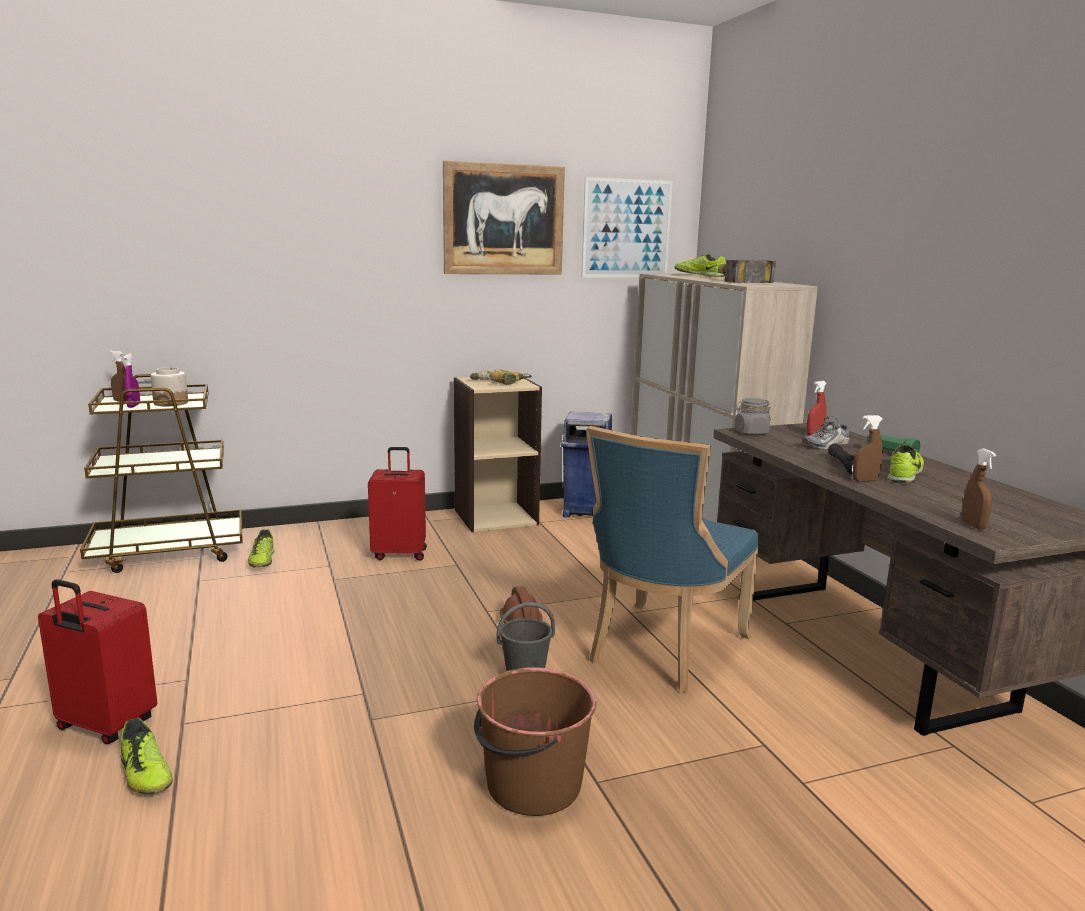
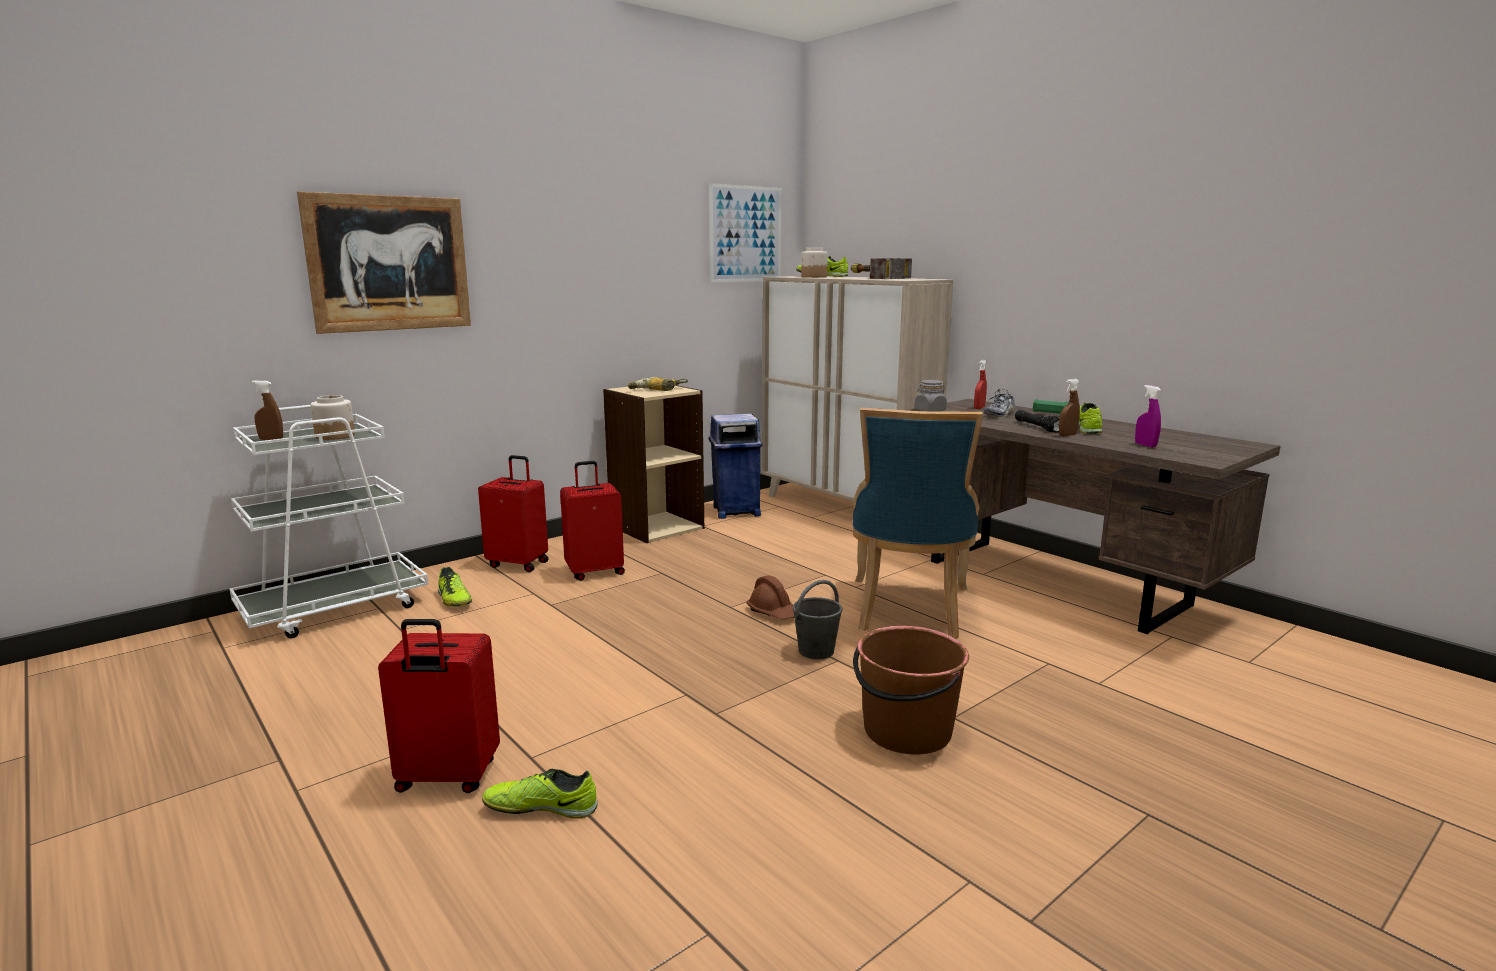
camera: 20 degrees left, 0 degrees up
(133, 406) = (295, 442): purple spray bottle -> purple spray bottle (1145, 445)
(145, 774) = (541, 808): shoe -> shoe turned 150 degrees clockwise
(170, 552) = (335, 608): brown cart -> white cart
(344, 535) = (519, 564): none -> red suitcase
(504, 220) = (640, 226): picture -> picture (389, 263)
(683, 276) = (813, 277): none -> jar
(973, 525) = (1182, 455): brown spray bottle -> none

